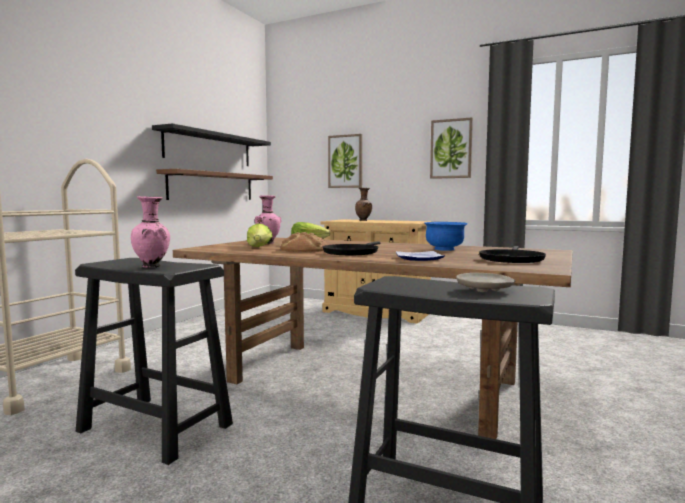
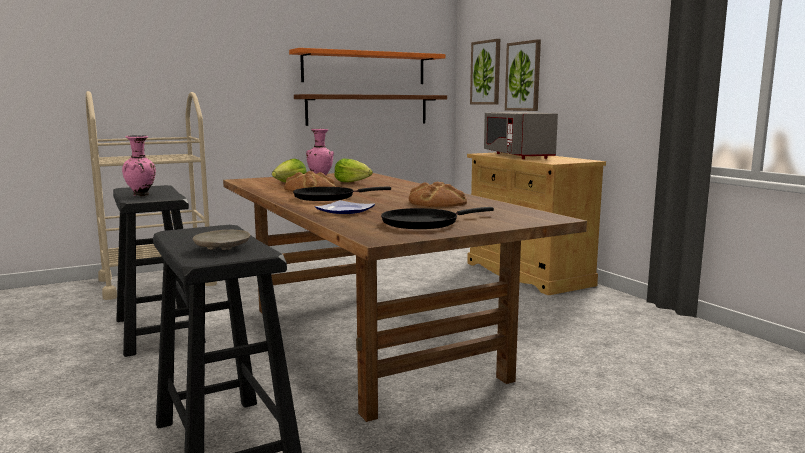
camera: 35 degrees right, 5 degrees up
(209, 148) = (364, 68): black shelf -> orange shelf
(364, 221) = (516, 156): brown vase -> grey microwave
(444, 249) = (437, 203): blue bowl -> bread
(451, 149) = (634, 58): picture -> picture (486, 72)

